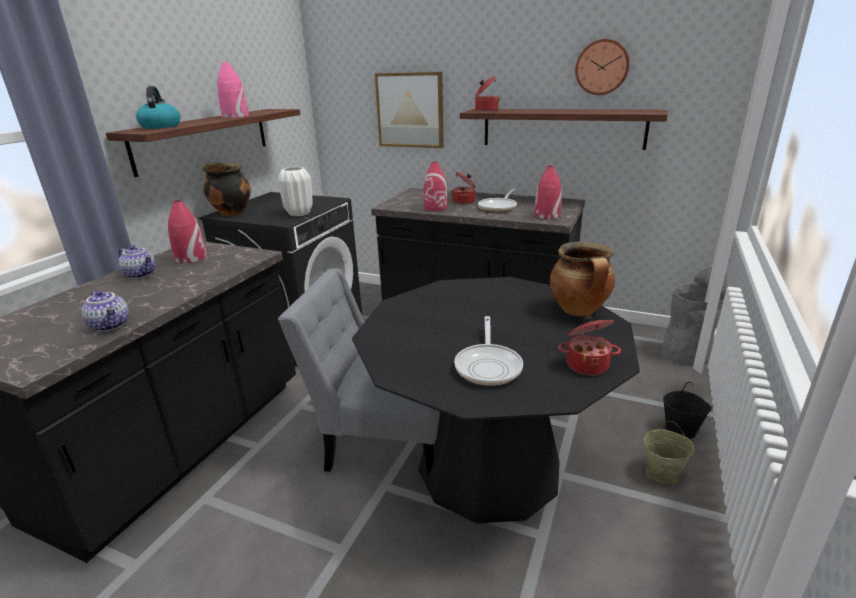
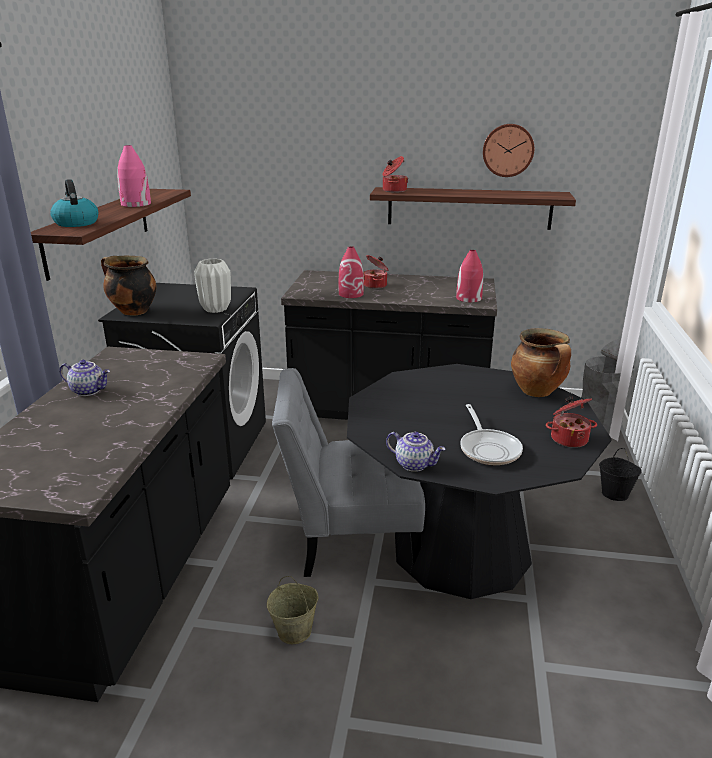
camera: 15 degrees left, 0 degrees up
(111, 325) = (116, 447): teapot -> teapot (415, 464)
(190, 258) = (128, 368): red vase -> none
(410, 110) = (304, 187): picture -> none
(499, 207) = (415, 291): frying pan -> none
(663, 473) = (612, 532): beige bucket -> beige bucket (295, 631)

